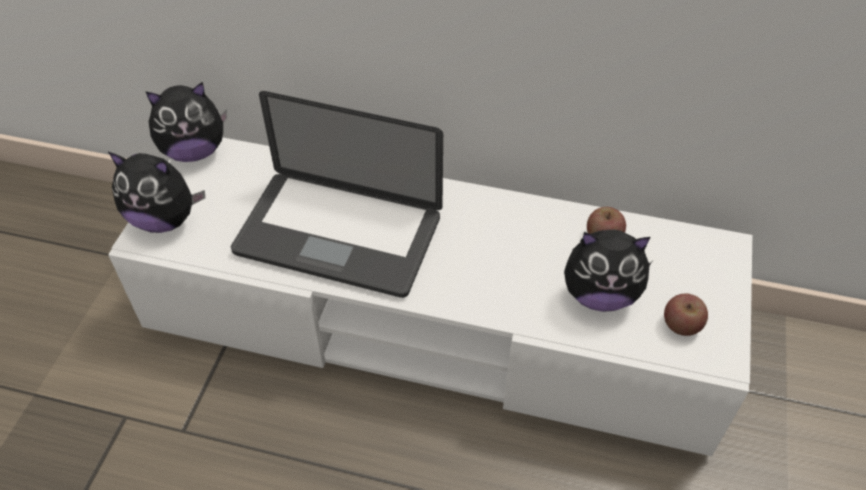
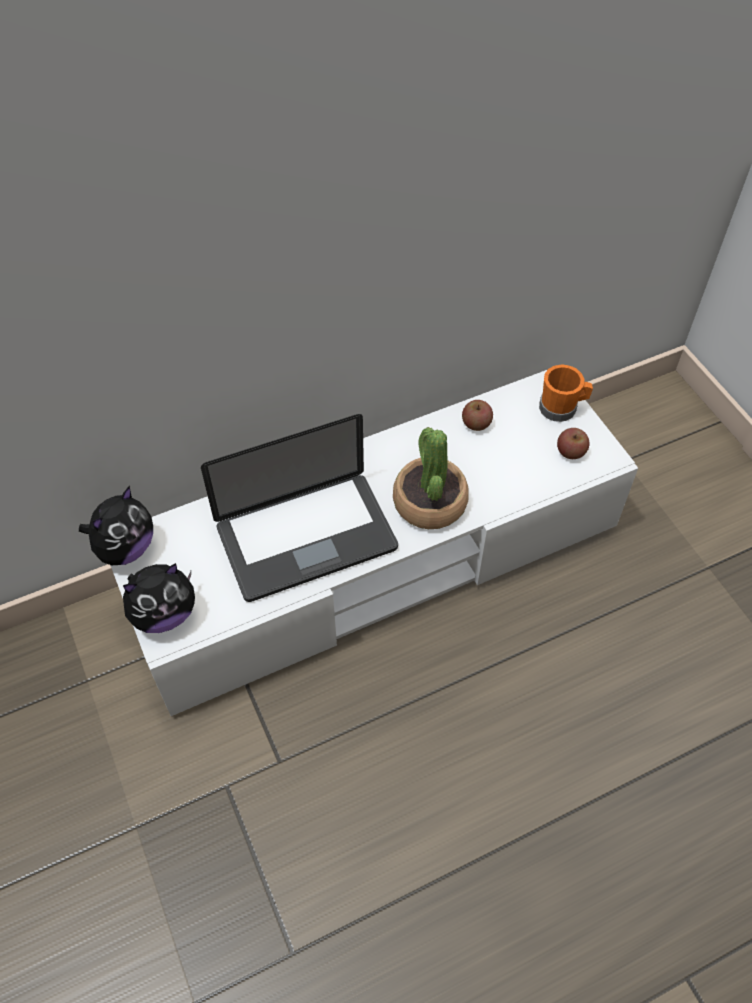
camera: 40 degrees left, 5 degrees up
(481, 277) = (429, 502): none -> potted plant
(600, 294) = (509, 464): plush toy -> none
(715, 277) = (562, 408): none -> orange mug

